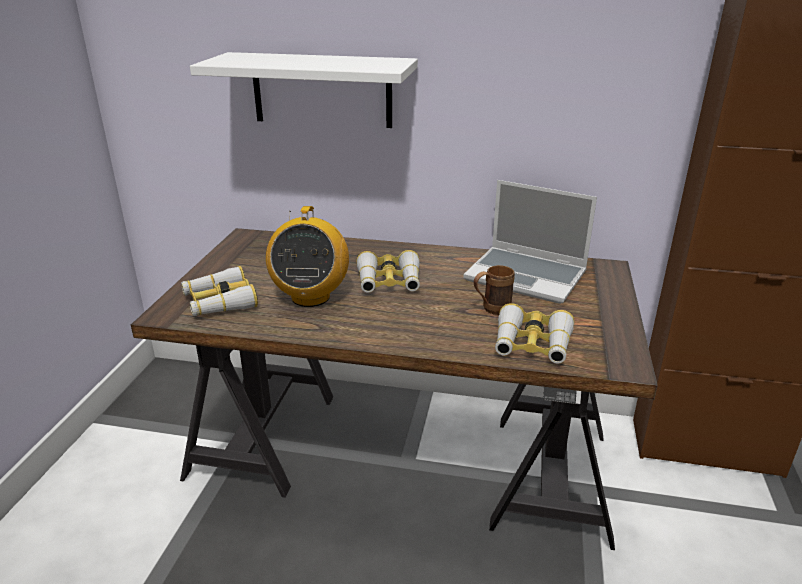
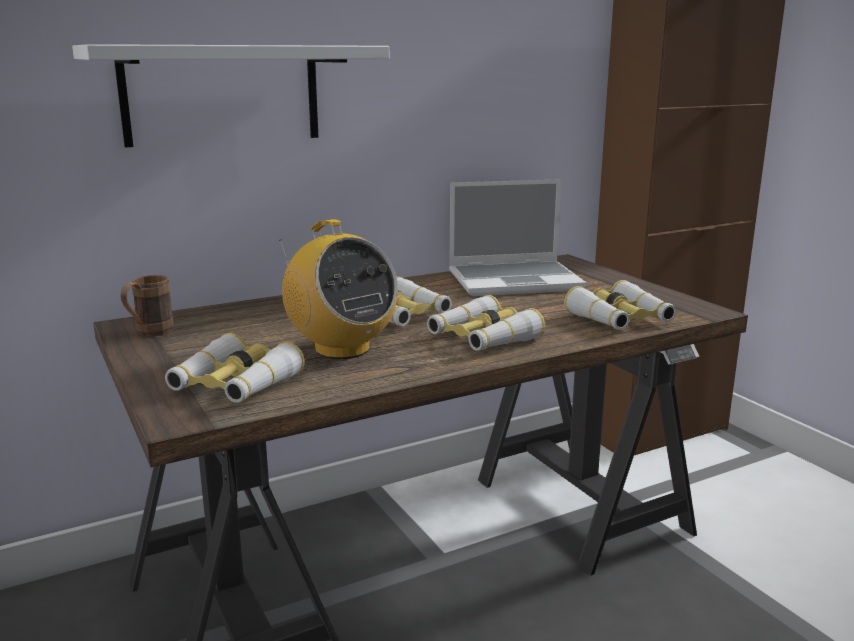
camera: 40 degrees left, 10 degrees down
(404, 322) = (483, 338): none -> binoculars
(491, 309) = (537, 308): brown mug -> brown mug (148, 333)

